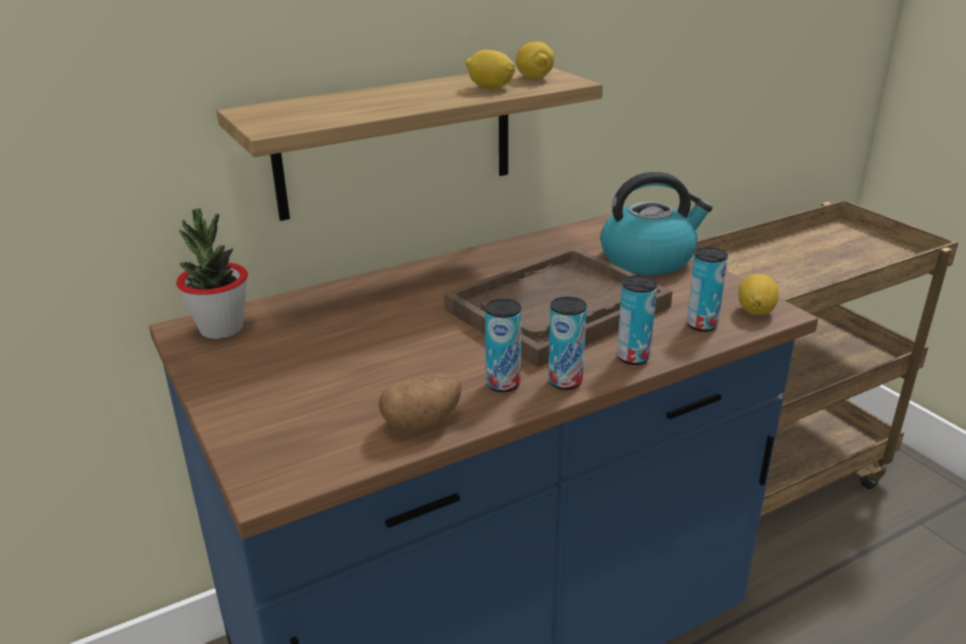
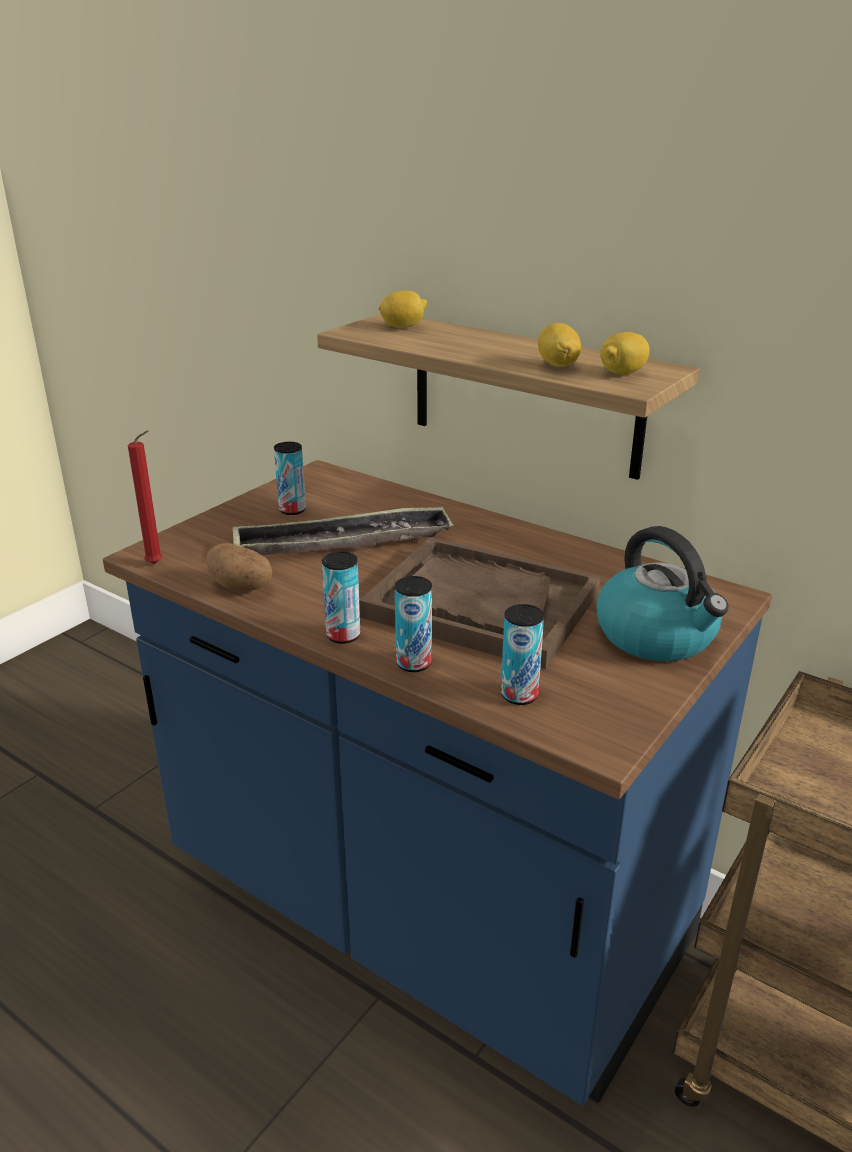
camera: 65 degrees right, 0 degrees up
(221, 329) = (327, 482): potted plant -> none
(308, 476) = (157, 564): none -> red candle
(379, 347) = (343, 543): none -> tray
(503, 384) = (320, 607): can -> can (292, 510)
(755, 311) = (590, 729): lemon -> lemon (403, 327)

